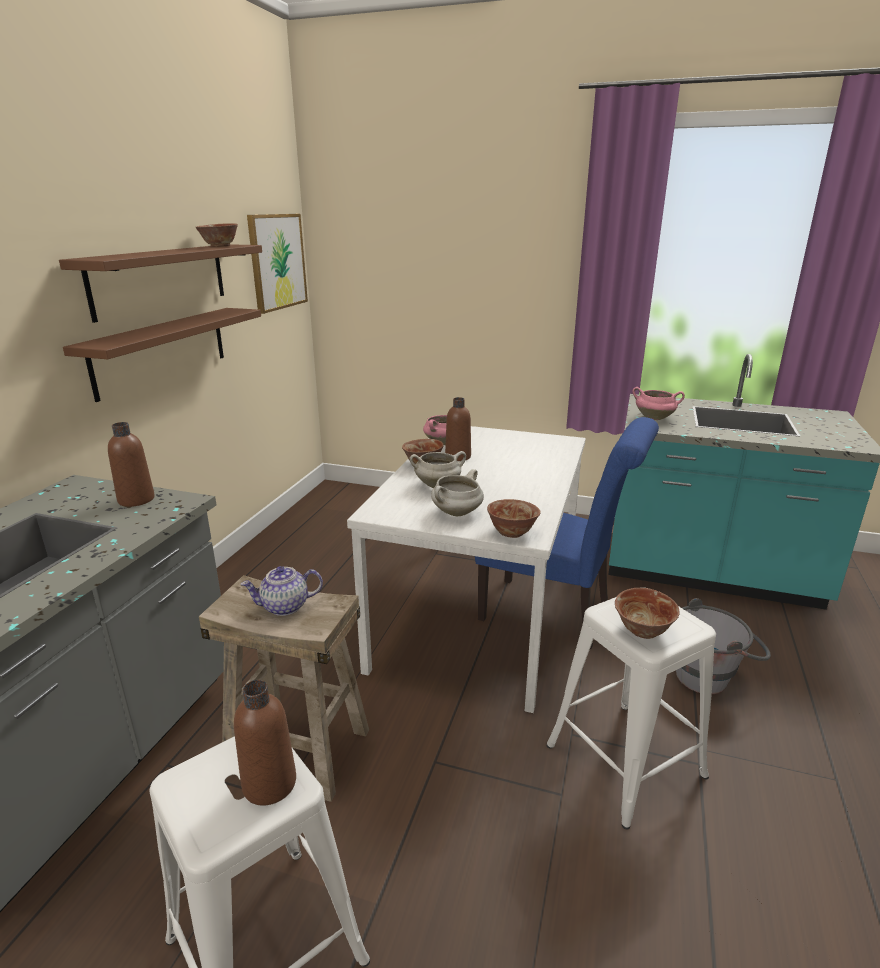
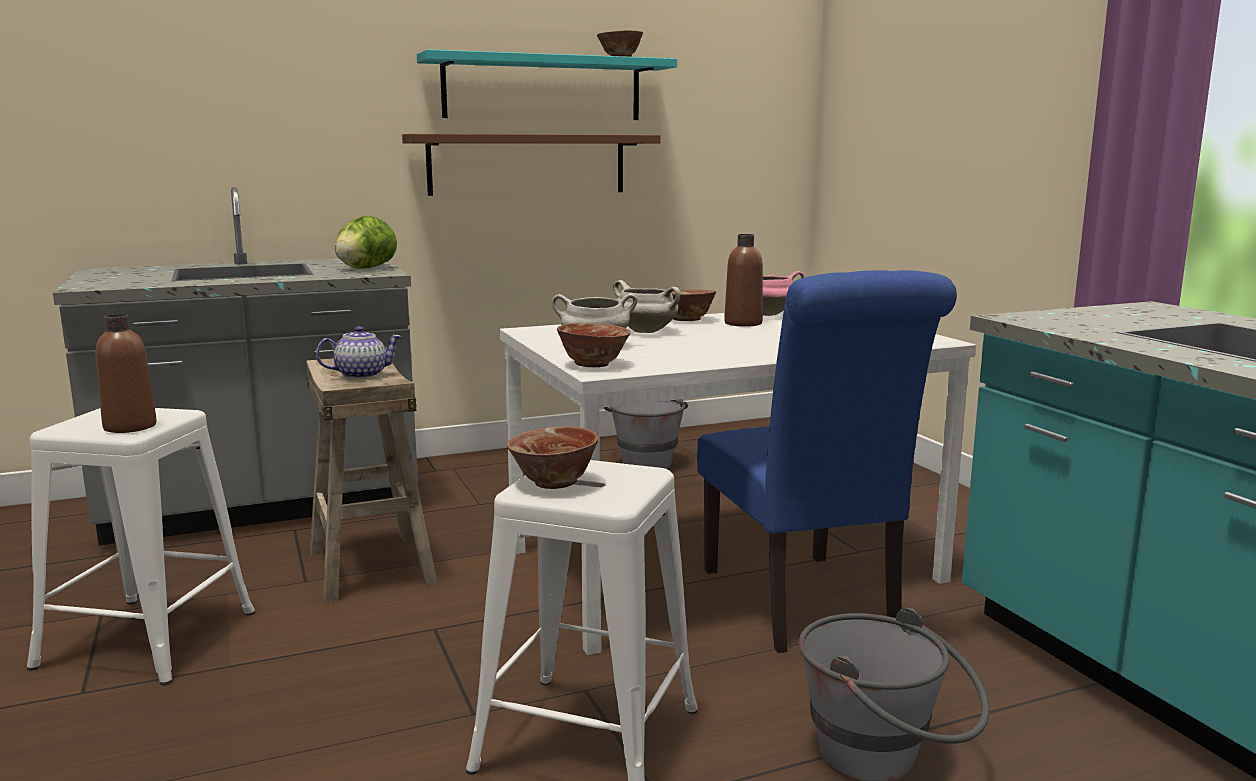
camera: 50 degrees right, 10 degrees down
(136, 500) = (365, 268): brown bottle -> lettuce
(161, 279) = (543, 88): brown shelf -> turquoise shelf
(277, 262) = (751, 93): picture -> none
(284, 607) = (361, 375): teapot -> teapot turned 120 degrees clockwise
(304, 557) = (646, 460): none -> grey bucket
(654, 418) = (1075, 317): pink cooking pot -> none

